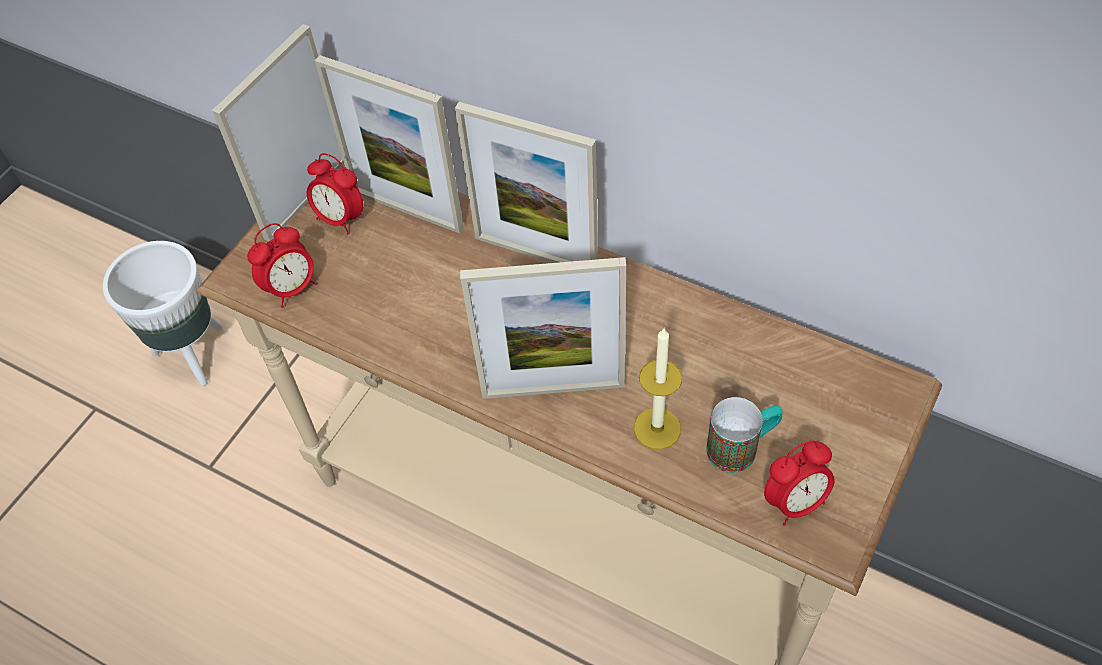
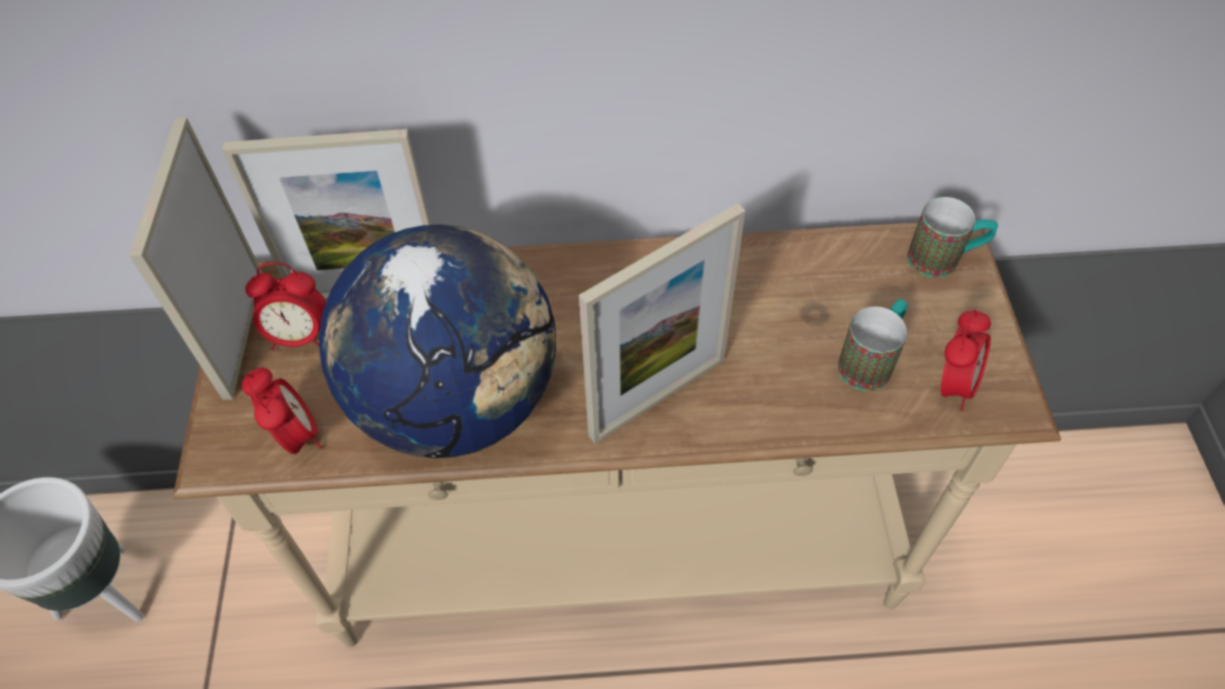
camera: 35 degrees left, 0 degrees up
(292, 288) = (296, 436): alarm clock -> alarm clock turned 45 degrees counterclockwise
(411, 318) = (457, 401): none -> globe
(536, 254) = (540, 276): picture frame -> none
(657, 428) = (784, 383): candle -> none
(875, 398) = (944, 259): none -> mug

